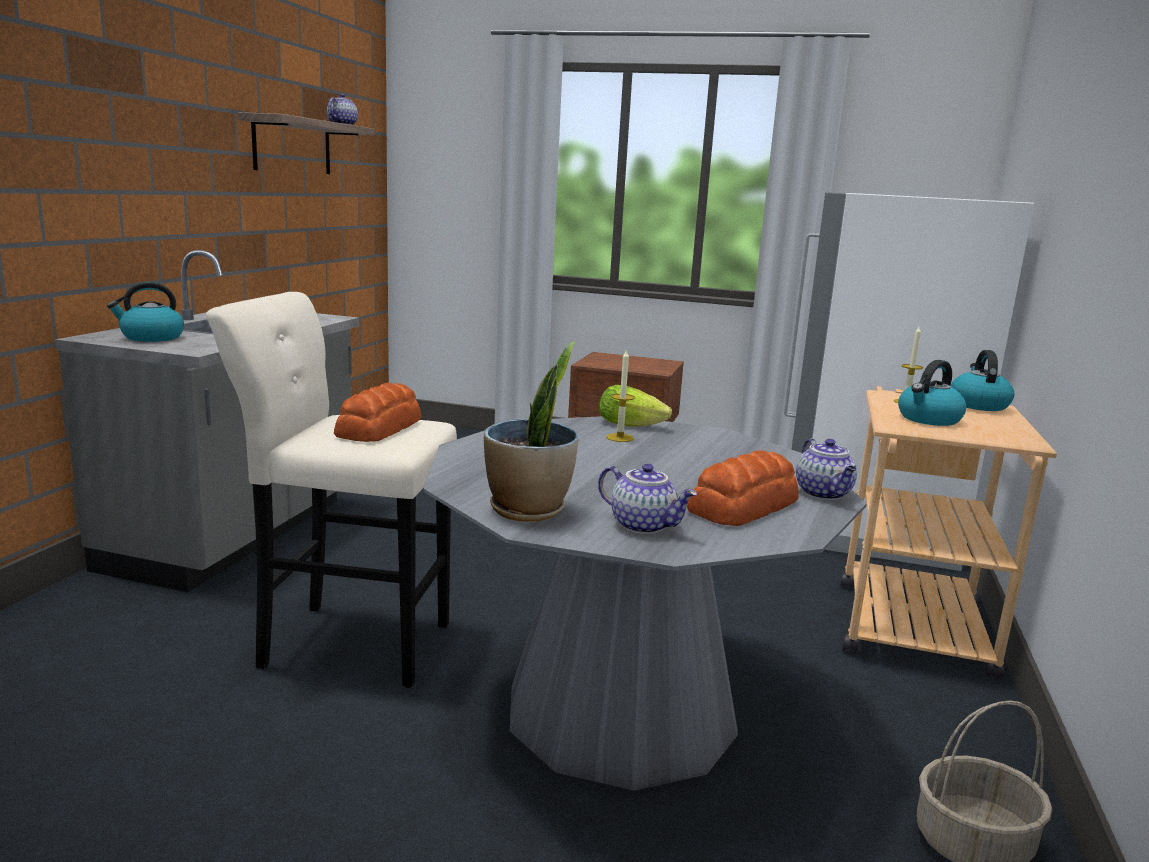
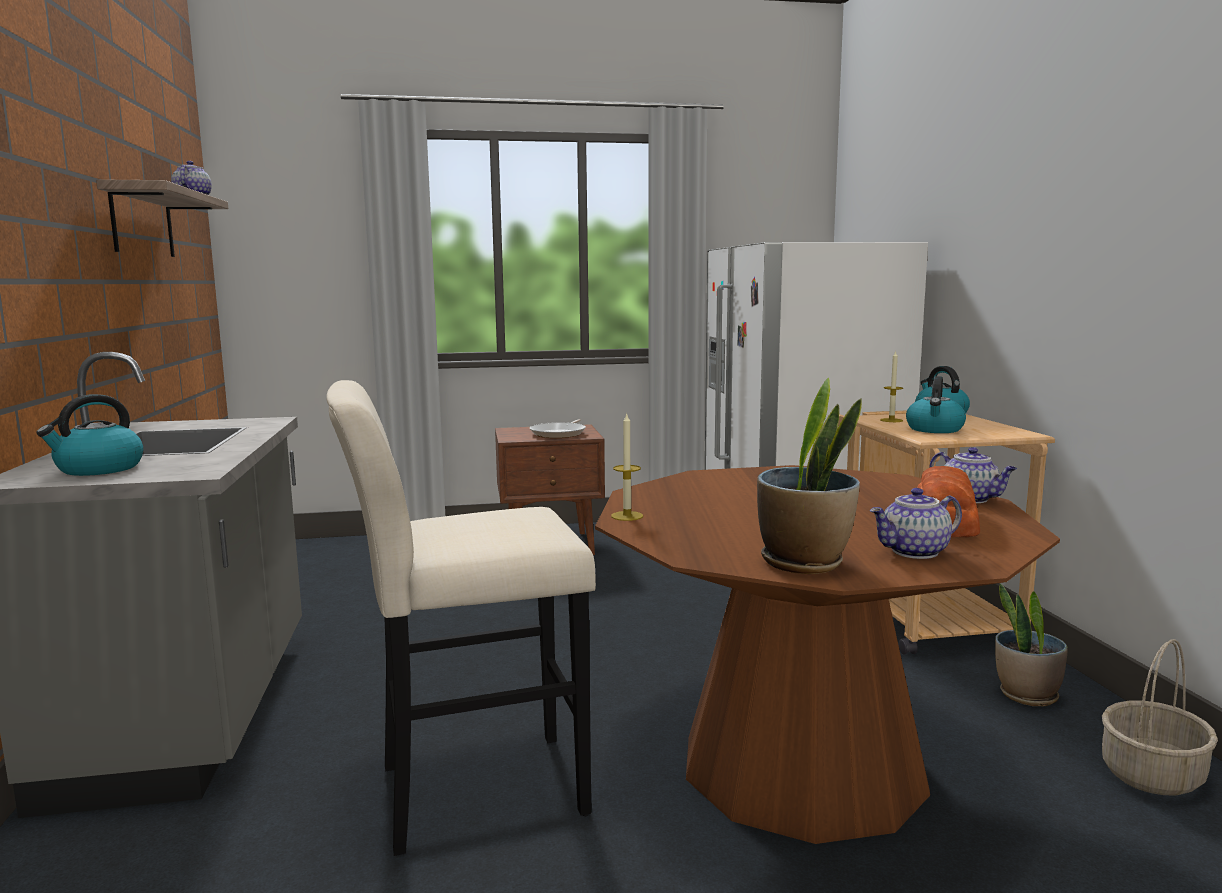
camera: 25 degrees left, 5 degrees down
(380, 428) = (499, 523): bread -> none
(620, 438) = (733, 488): candle -> candle (627, 516)
(620, 710) = (802, 765): grey dining table -> brown dining table
(634, 425) = (721, 476): lettuce -> none
(637, 365) = (559, 433): none -> frying pan
(644, 525) = (915, 552): teapot -> teapot turned 150 degrees clockwise
(930, 726) = (1026, 695): none -> potted plant

